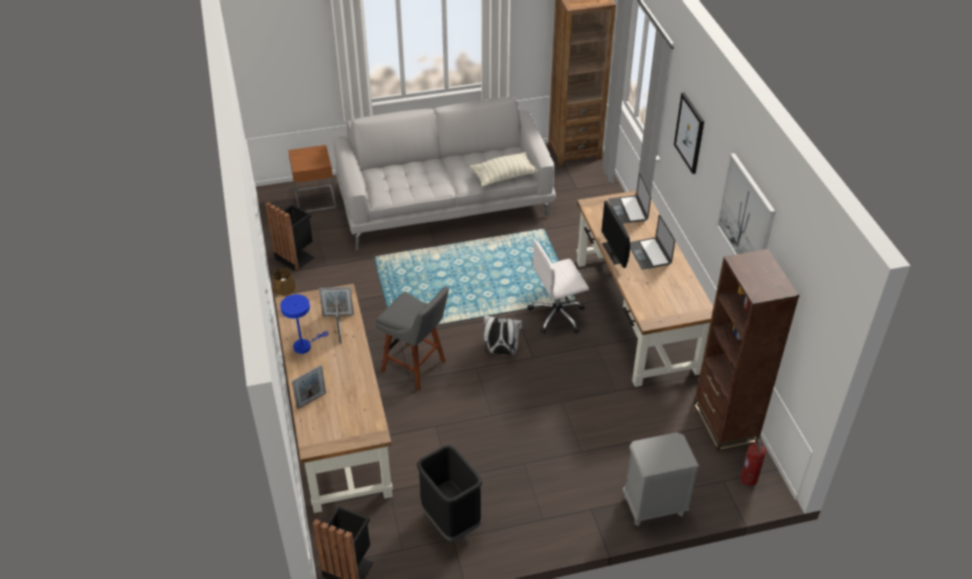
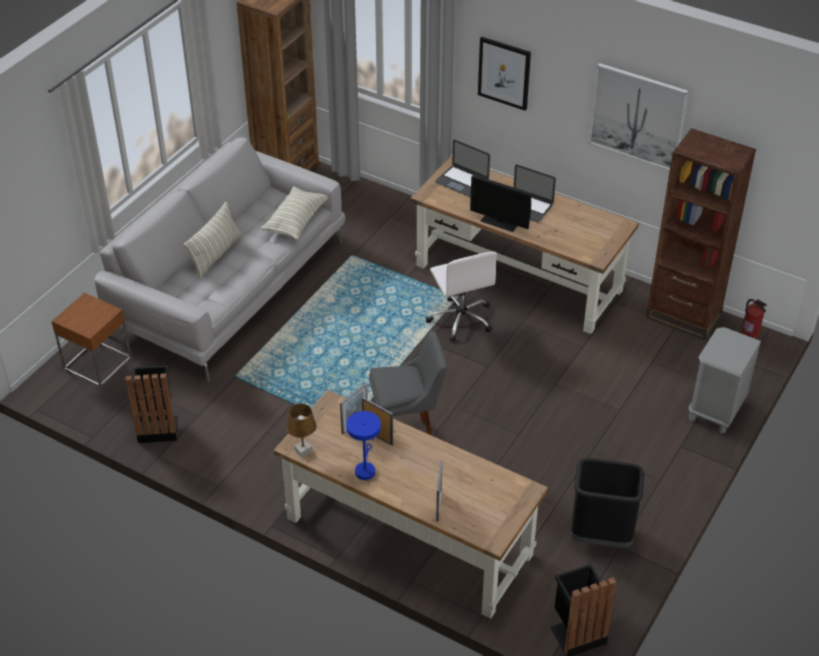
camera: 45 degrees left, 0 degrees up
(428, 168) = (216, 255): none -> pillow
(501, 351) = (457, 379): white backpack -> none
(558, 315) = (461, 319): white office chair -> white office chair turned 45 degrees counterclockwise

